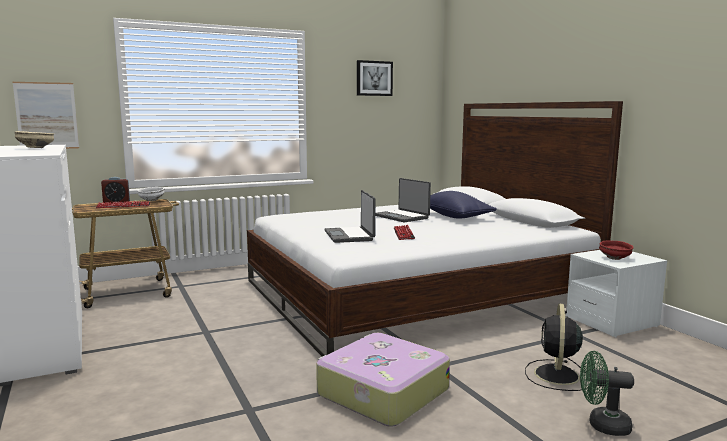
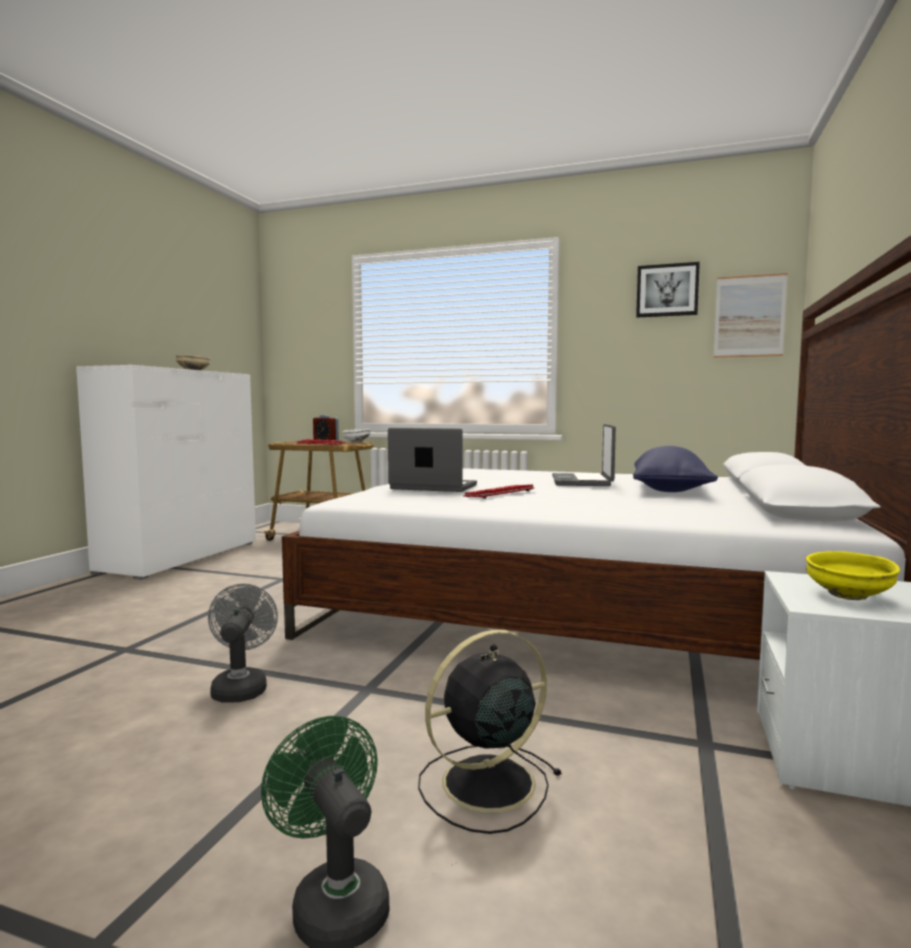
camera: 45 degrees right, 5 degrees down
(47, 116) = (296, 357): picture -> picture (749, 316)
(350, 236) = (433, 487): laptop -> laptop turned 75 degrees clockwise
(381, 392) = (241, 687): suitcase -> grey fan
(615, 258) = (848, 596): red bowl -> yellow bowl

